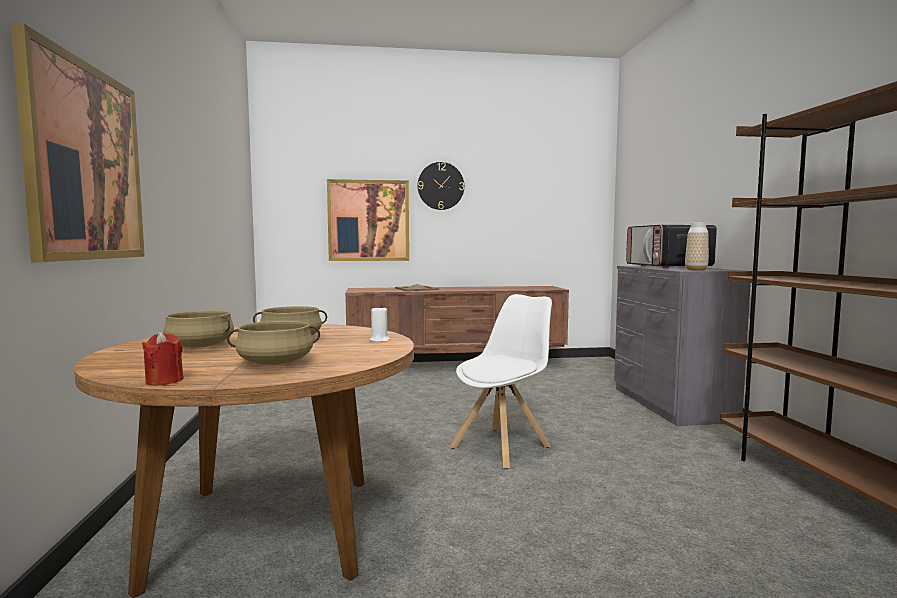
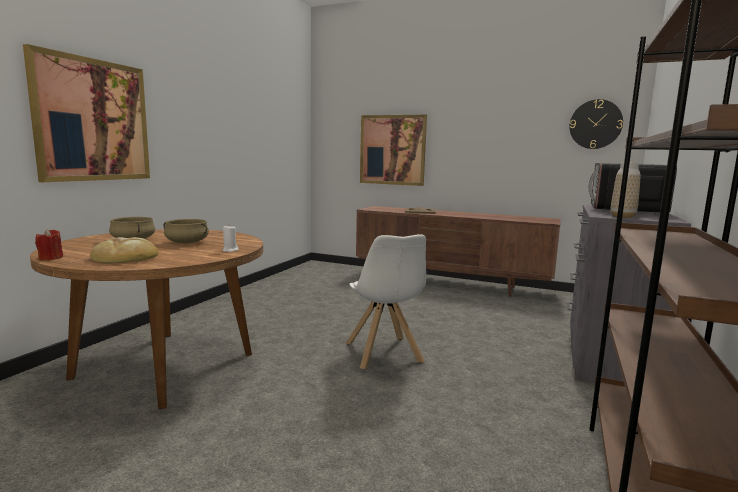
camera: 30 degrees right, 5 degrees up
(275, 363) = (125, 256): beige cooking pot -> bread
(440, 186) = (455, 118): wall clock -> wall clock (595, 124)
(503, 445) = (384, 354): white chair -> white chair turned 90 degrees clockwise

